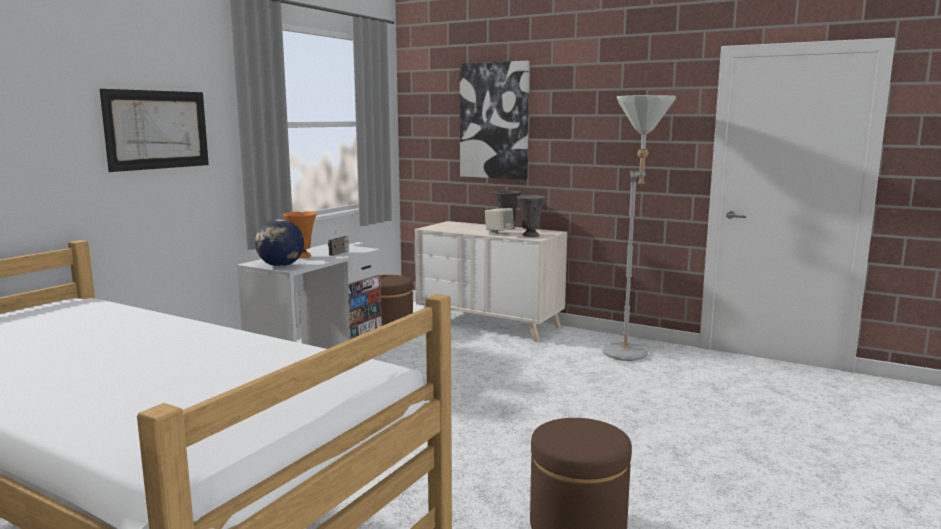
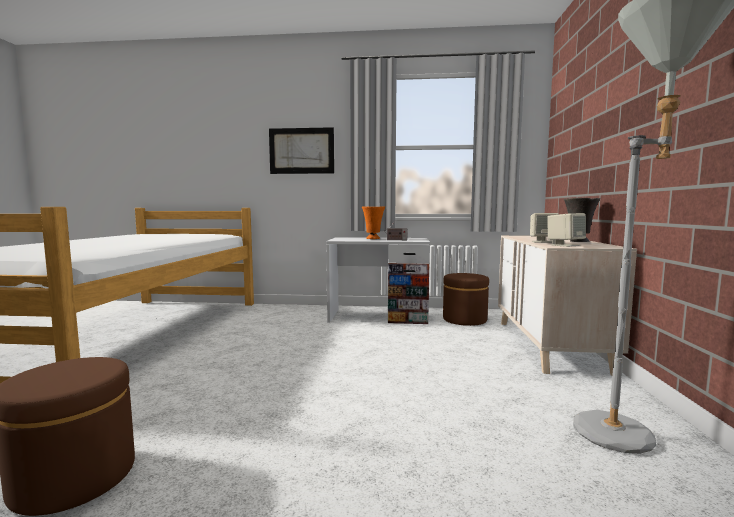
camera: 65 degrees right, 5 degrees down
(281, 266) = (341, 239): globe -> none
(494, 121) = (595, 121): picture -> none
(530, 235) = (565, 245): grey vase -> beige speaker

